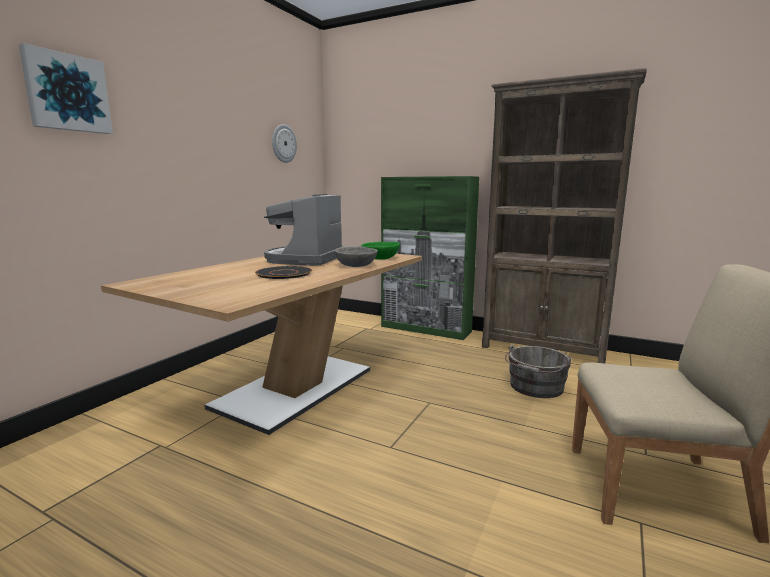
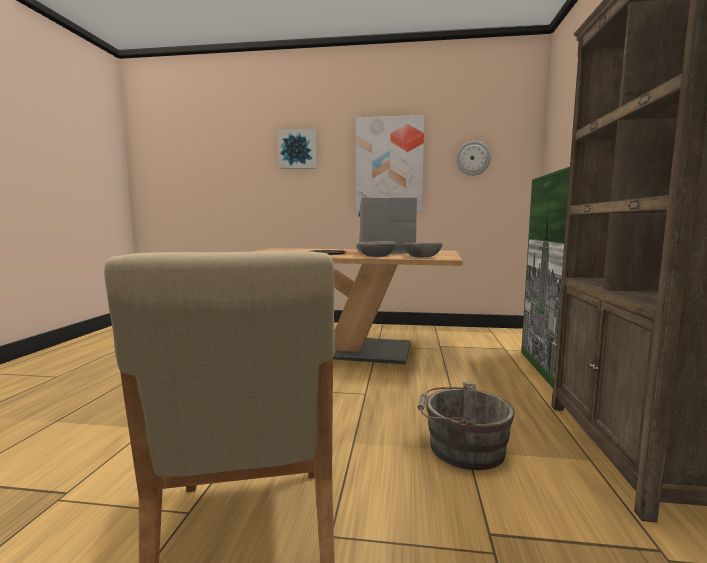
camera: 70 degrees right, 5 degrees down
(210, 142) = (389, 165): none -> picture
(380, 258) = (422, 257): green bowl -> grey bowl

